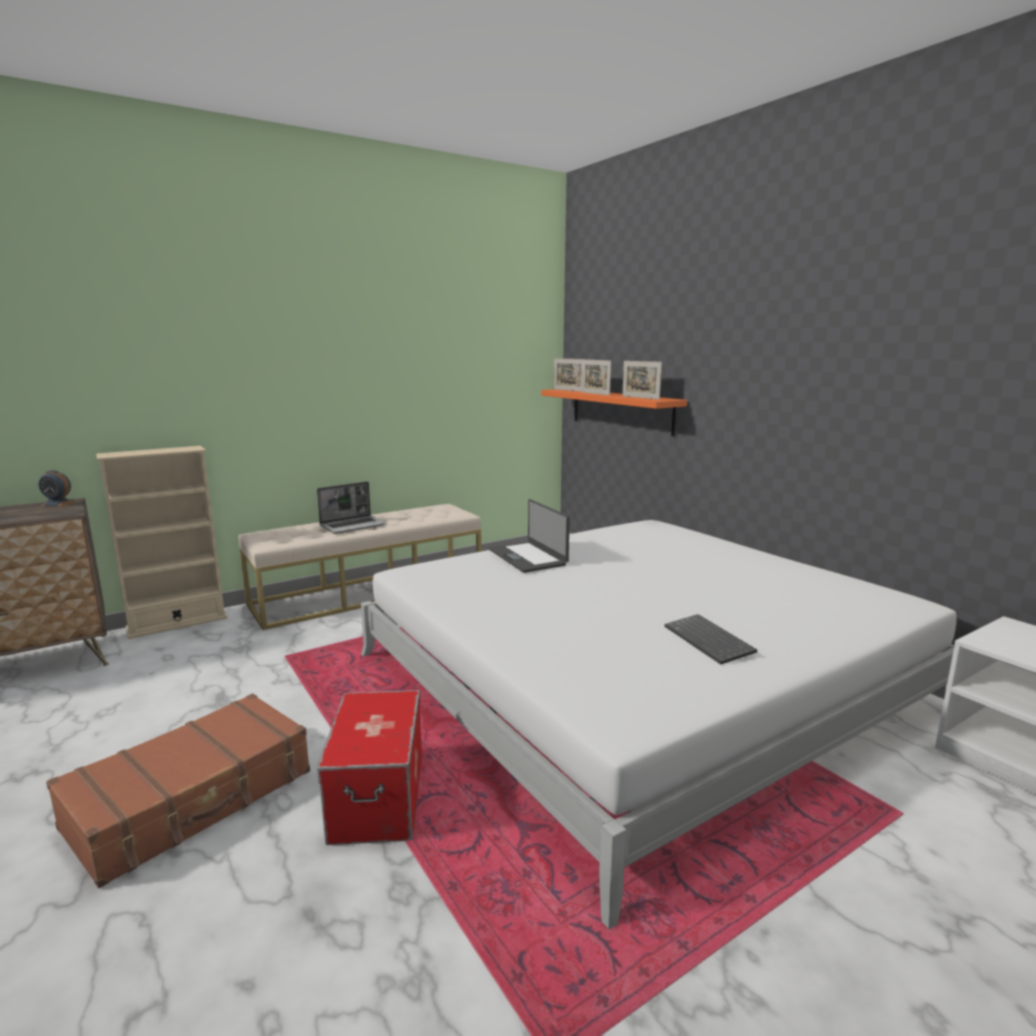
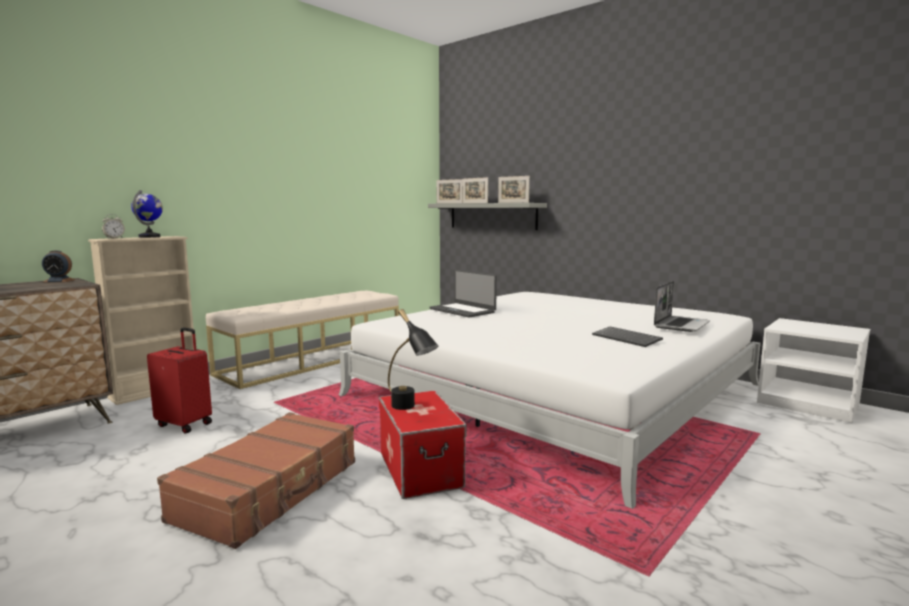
camera: 15 degrees left, 5 degrees down
(122, 453) = (114, 238): none -> alarm clock
(164, 449) = (150, 237): none -> globe
(174, 678) = (185, 424): none -> red suitcase
(353, 526) = (303, 303): laptop -> laptop (681, 325)
(362, 722) = (410, 408): none -> black table lamp
(621, 410) = (492, 216): orange shelf -> grey shelf

